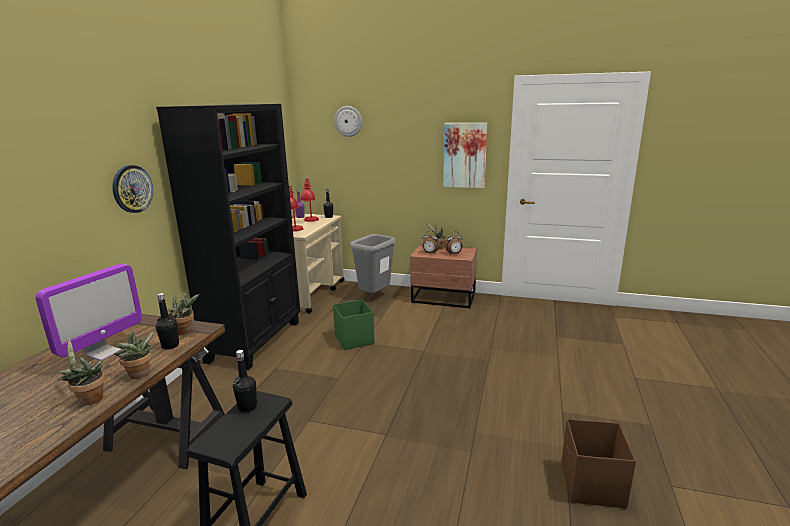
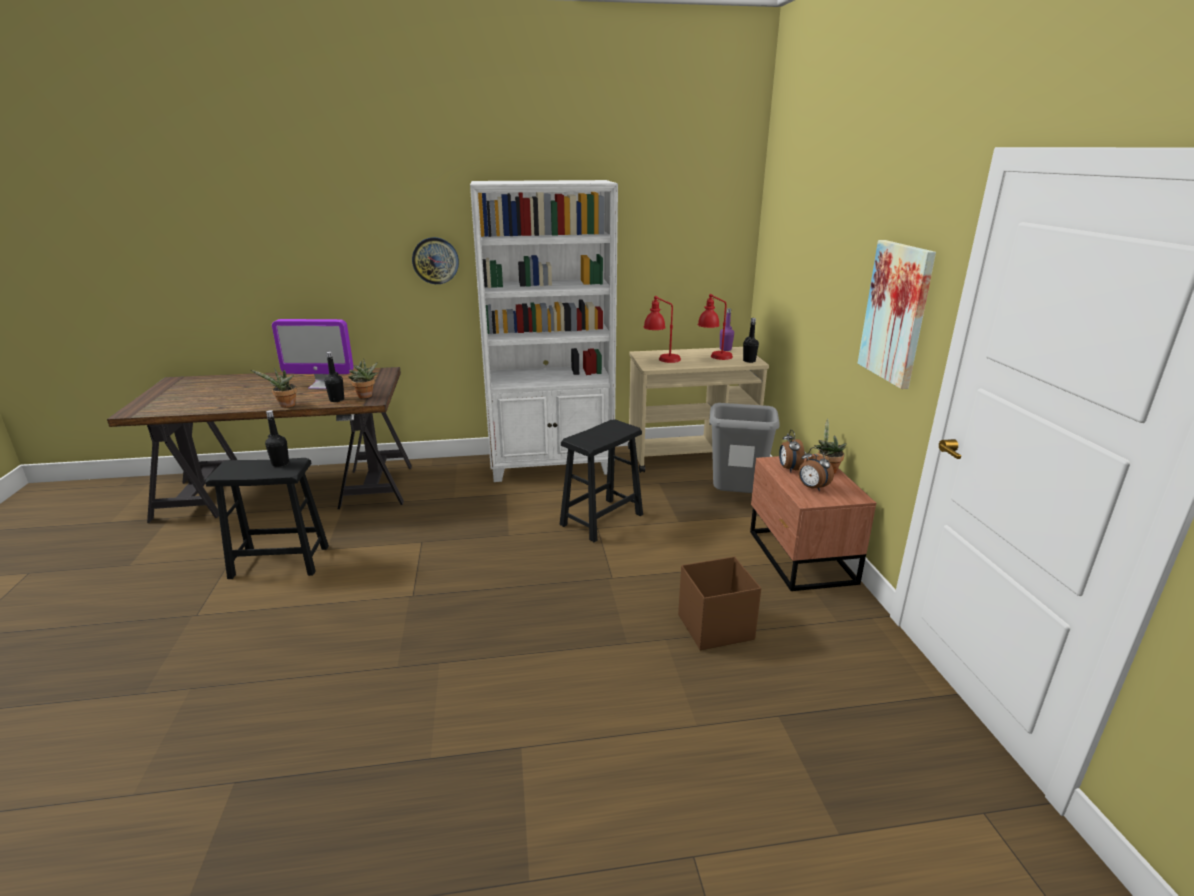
camera: 65 degrees right, 5 degrees up
(89, 399) = (251, 403): potted plant -> none
(256, 341) = (552, 466): black bookcase -> white bookcase
(348, 121) = (798, 216): wall clock -> none
(354, 339) = (601, 519): green storage box -> black stool
(591, 485) = (350, 795): brown storage box -> brown storage box (714, 627)

